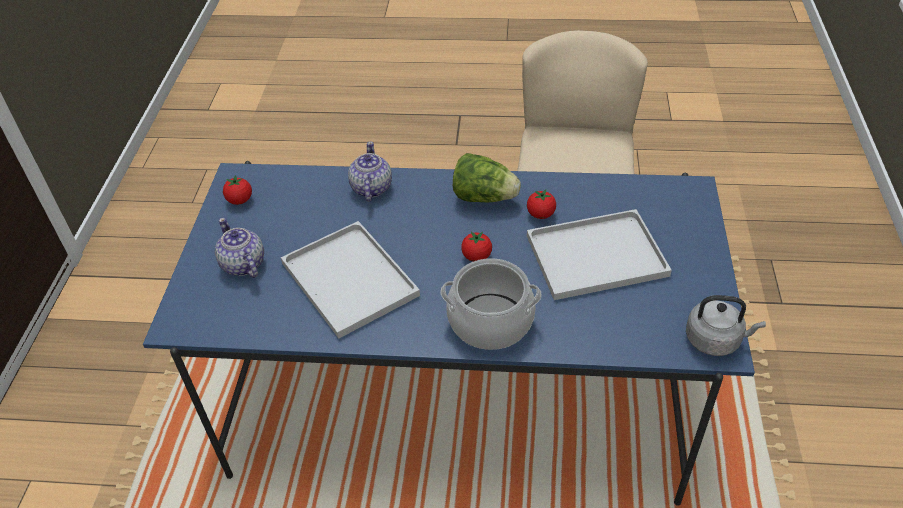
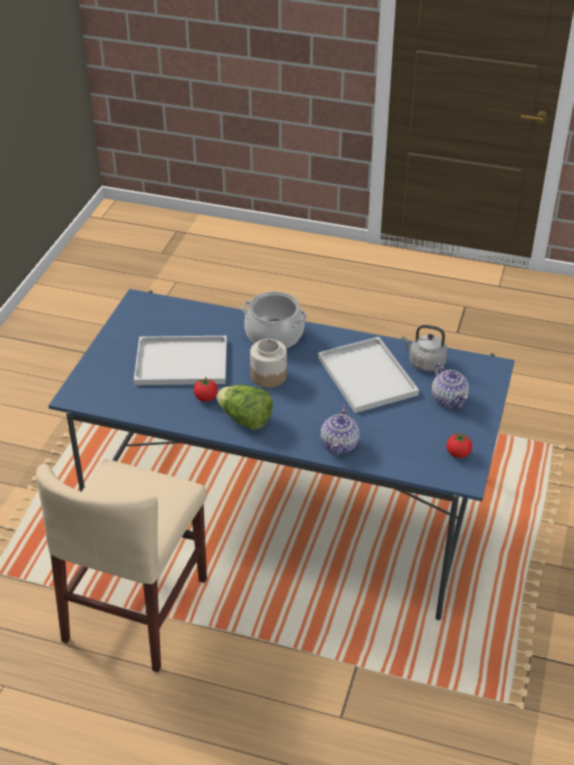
camera: 170 degrees left, 5 degrees down
(476, 256) = (268, 376): tomato -> jar
(715, 340) = (139, 305): grey kettle -> grey kettle (424, 363)

